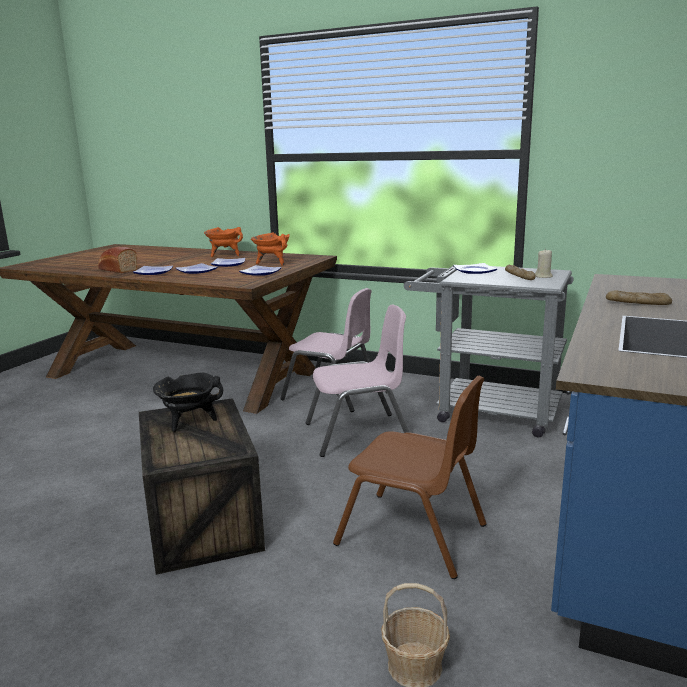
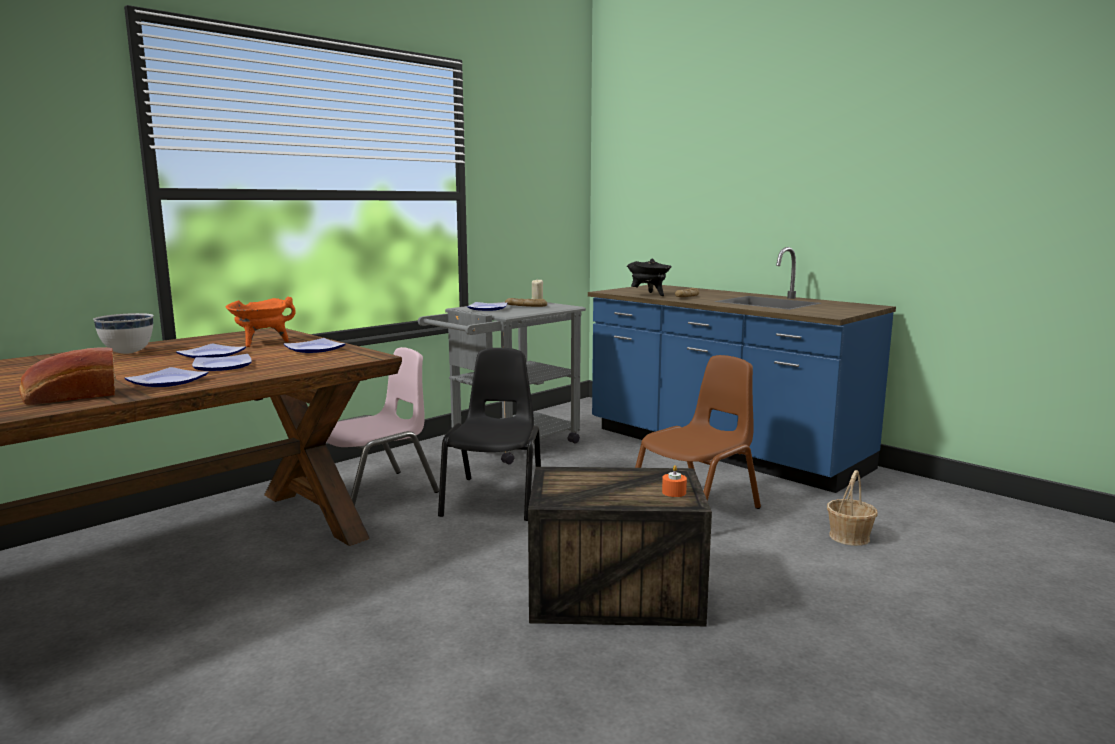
camera: 70 degrees left, 5 degrees down
(185, 454) = (674, 492): none -> orange candle
(190, 422) = (589, 486): black cooking pot -> black cooking pot (649, 295)
(225, 255) = (128, 353): orange cooking pot -> white bowl
(358, 434) = (495, 498): pink chair -> black chair

